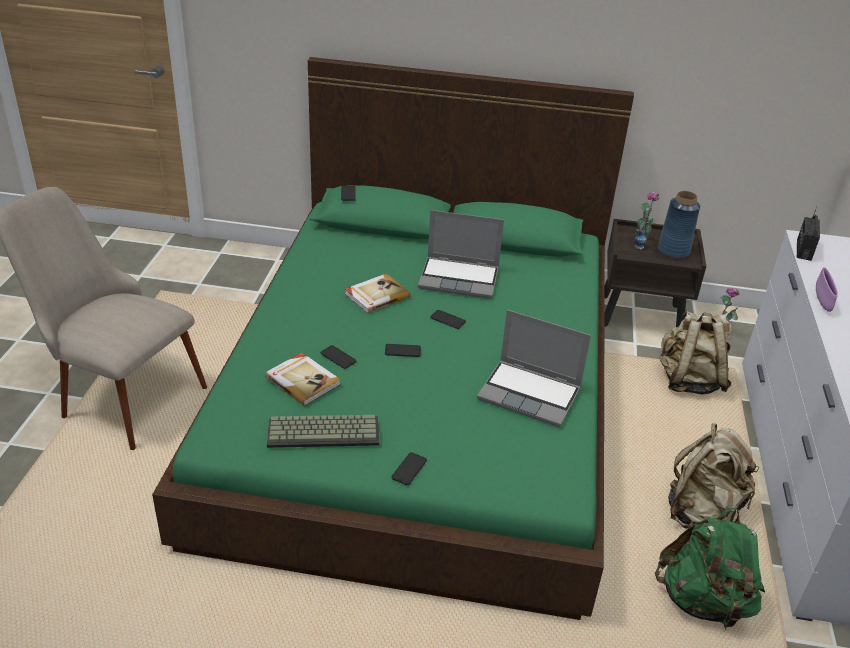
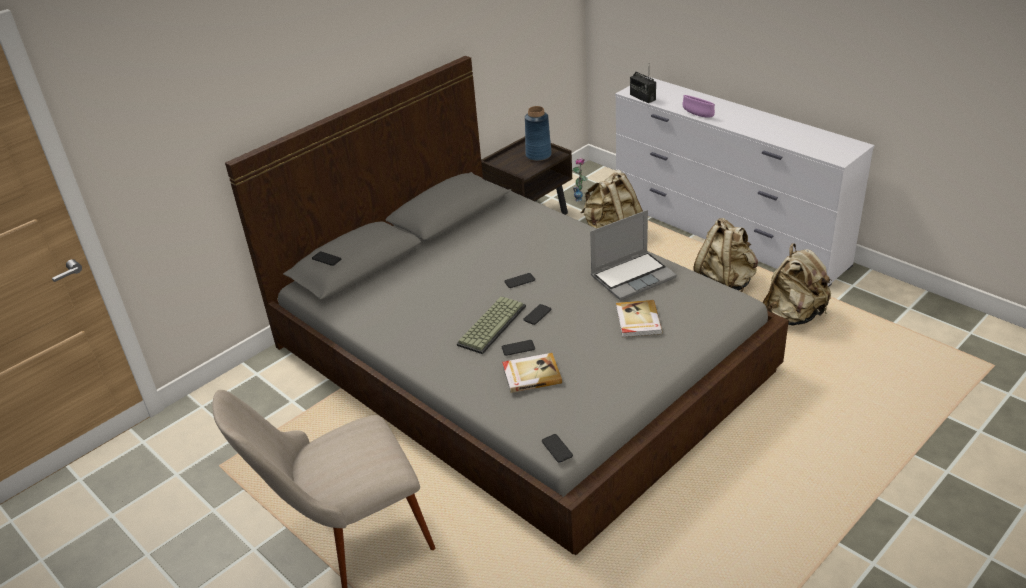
camera: 50 degrees left, 0 degrees up
(325, 431) = (598, 382): keyboard -> keyboard (491, 324)
(376, 295) = (456, 303): book -> book (637, 321)
(409, 469) = (665, 357): phone -> phone (557, 448)
(421, 396) = (517, 357): green bed -> grey bed
(460, 278) = (475, 257): laptop -> none
(641, 244) = (518, 164): vase -> none
(703, 601) = (792, 316): green backpack -> beige backpack

